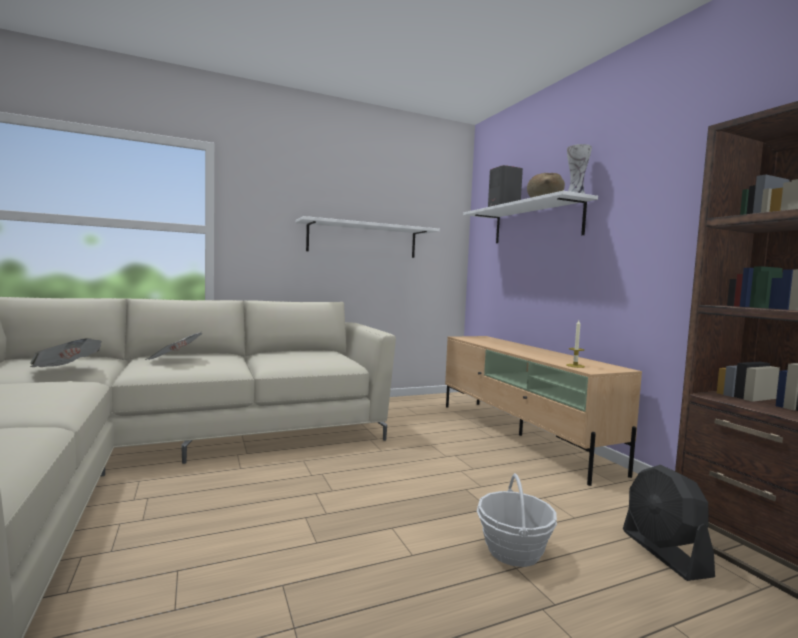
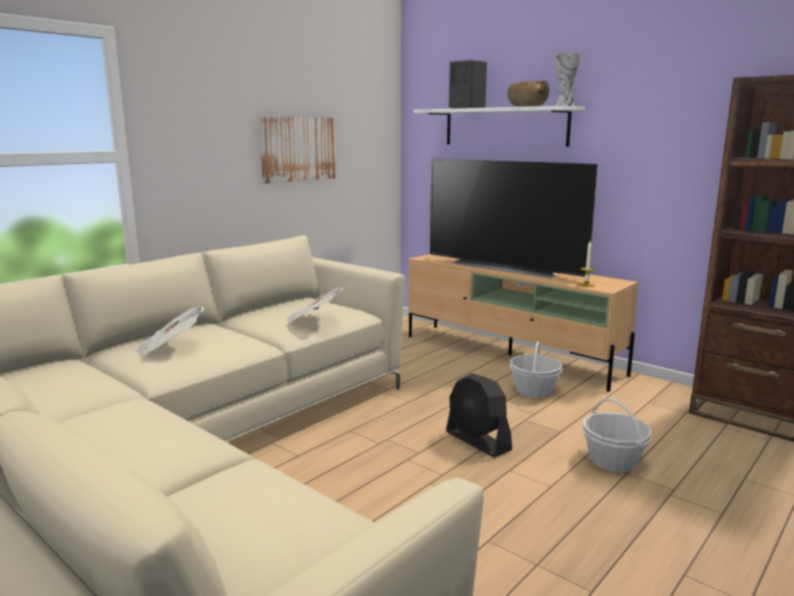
camera: 25 degrees left, 10 degrees up
(67, 370) = (77, 391): newspaper -> newspaper (313, 320)
(363, 240) = (298, 149): white shelf -> picture
(506, 467) = (534, 391): none -> basket
(519, 348) = (506, 267): none -> television
(664, 553) = (701, 432): black fan -> black fan (478, 441)

